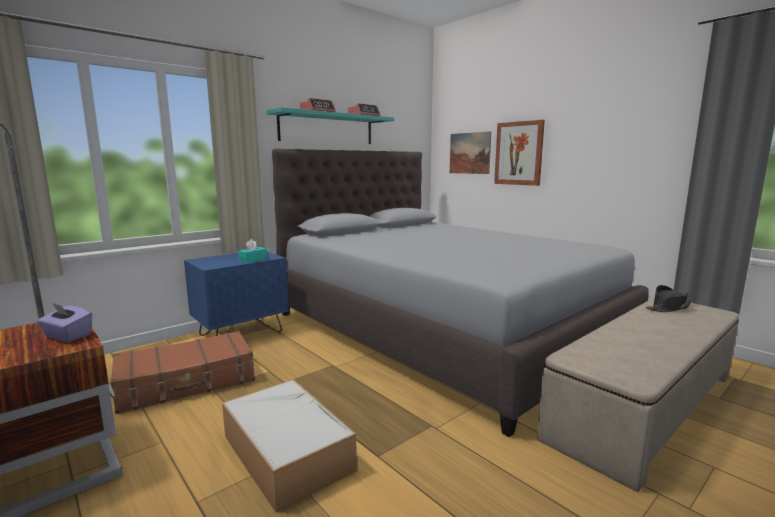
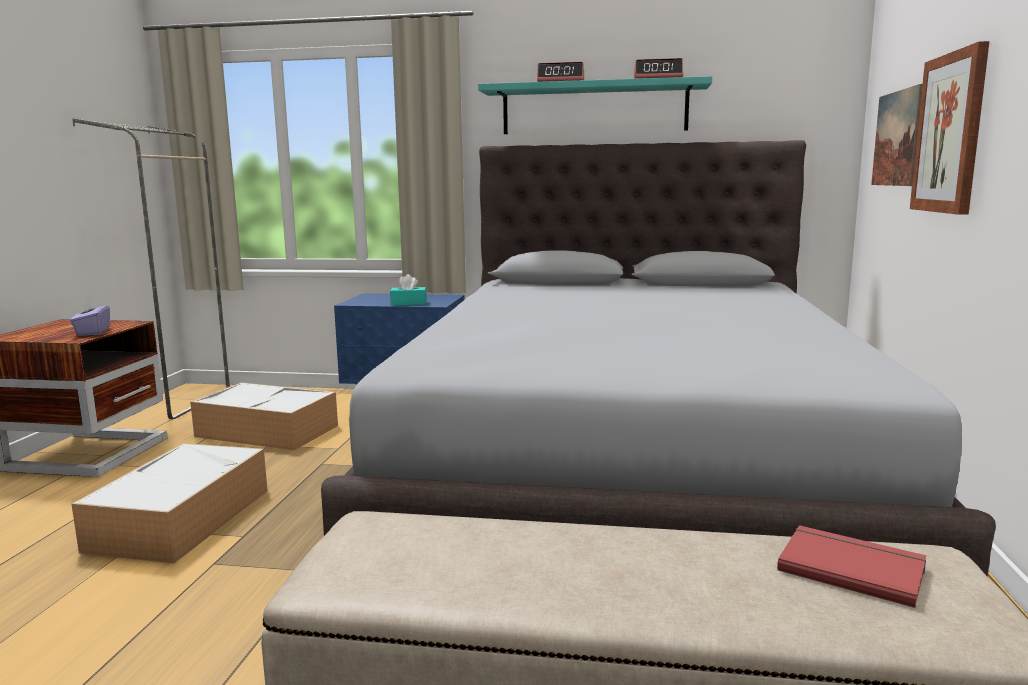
camera: 50 degrees right, 0 degrees up
(187, 383) = (269, 431): brown suitcase -> storage box
(669, 308) = (851, 567): black hat -> red book

